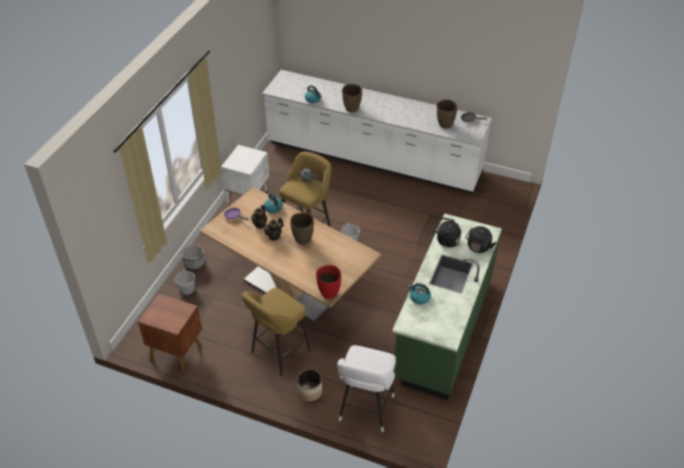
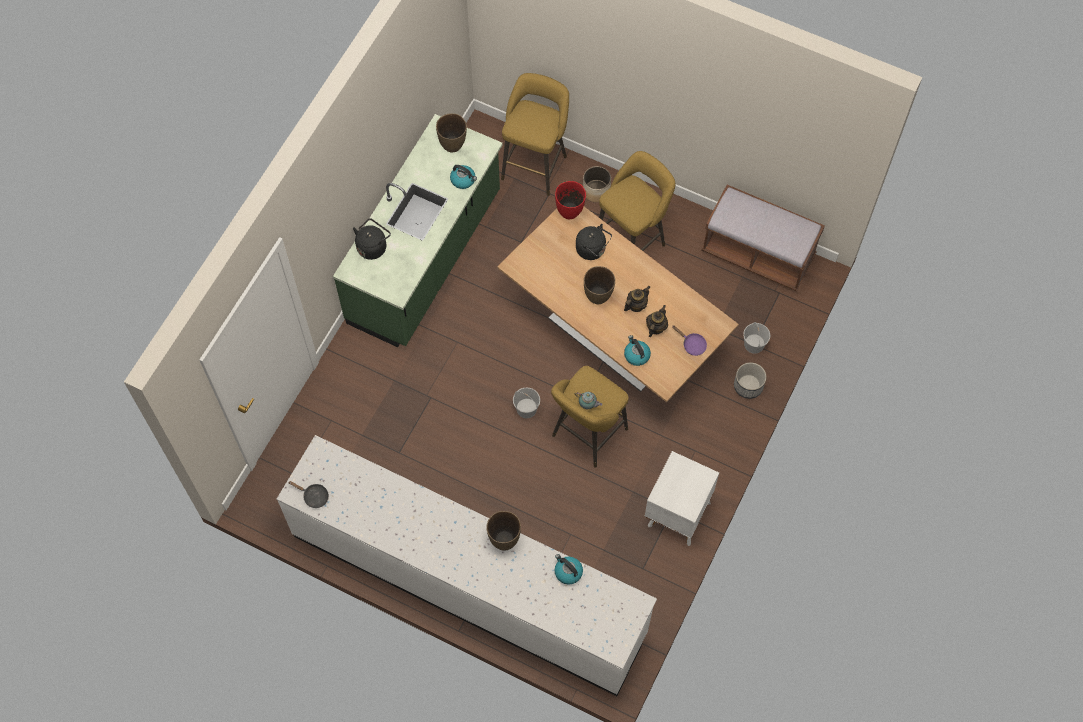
camera: 175 degrees left, 20 degrees up
(175, 350) = (757, 254): brown nightstand -> brown bench
(365, 411) = (535, 164): white stool -> yellow stool
(445, 125) = (358, 486): brown vase -> brown vase (453, 145)
(446, 241) = (411, 261): black kettle -> black kettle (592, 250)

